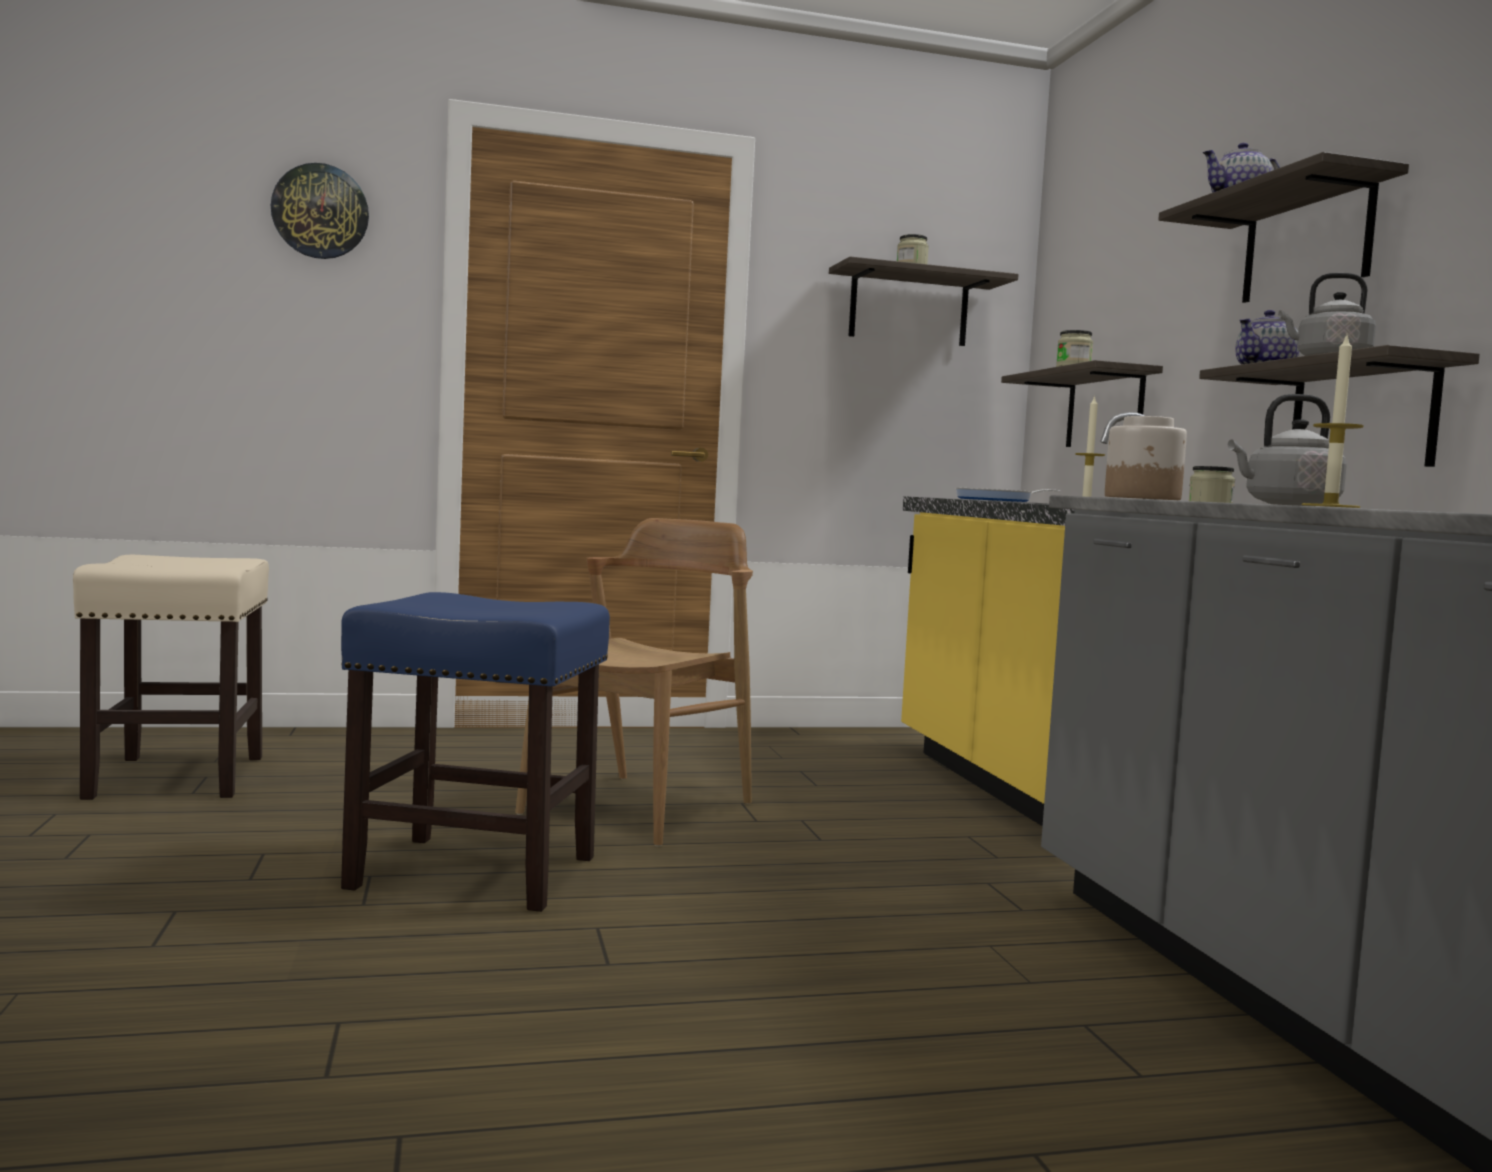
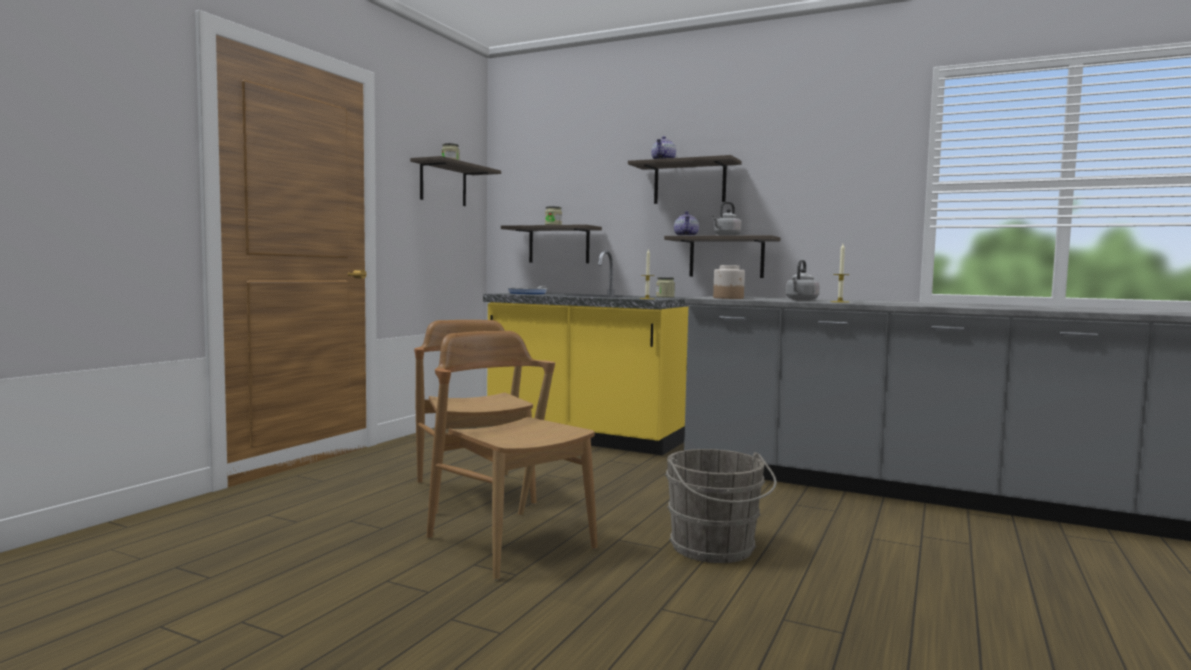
camera: 50 degrees left, 0 degrees up
(177, 777) = (157, 575): beige stool -> none
(320, 211) = (105, 84): wall clock -> none
(477, 872) = (510, 542): blue stool -> brown chair
(669, 1004) = (714, 549): none -> grey bucket

